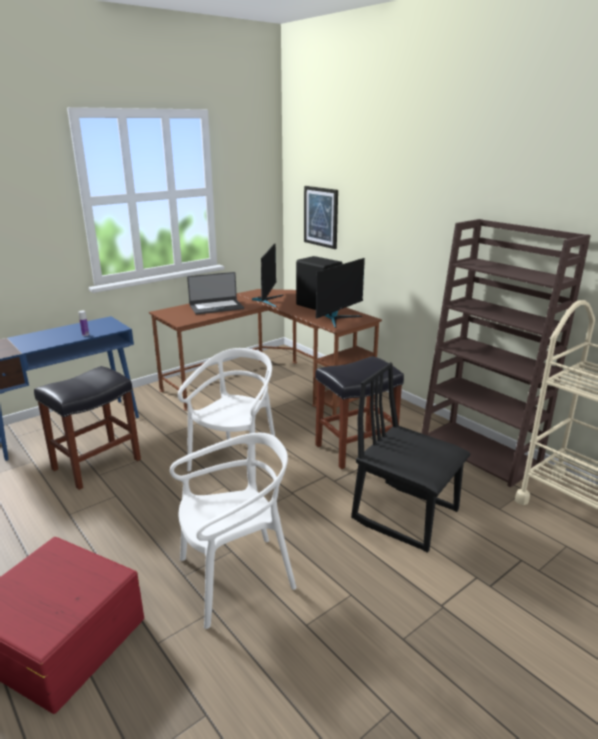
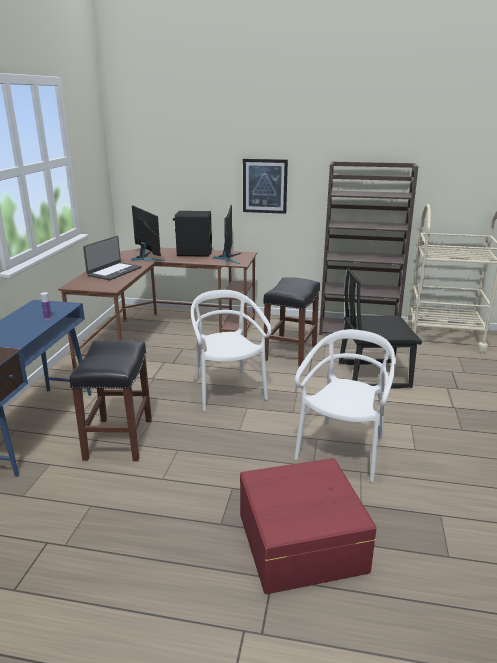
camera: 40 degrees left, 0 degrees up
(321, 217) = (164, 176): picture -> picture (265, 186)

